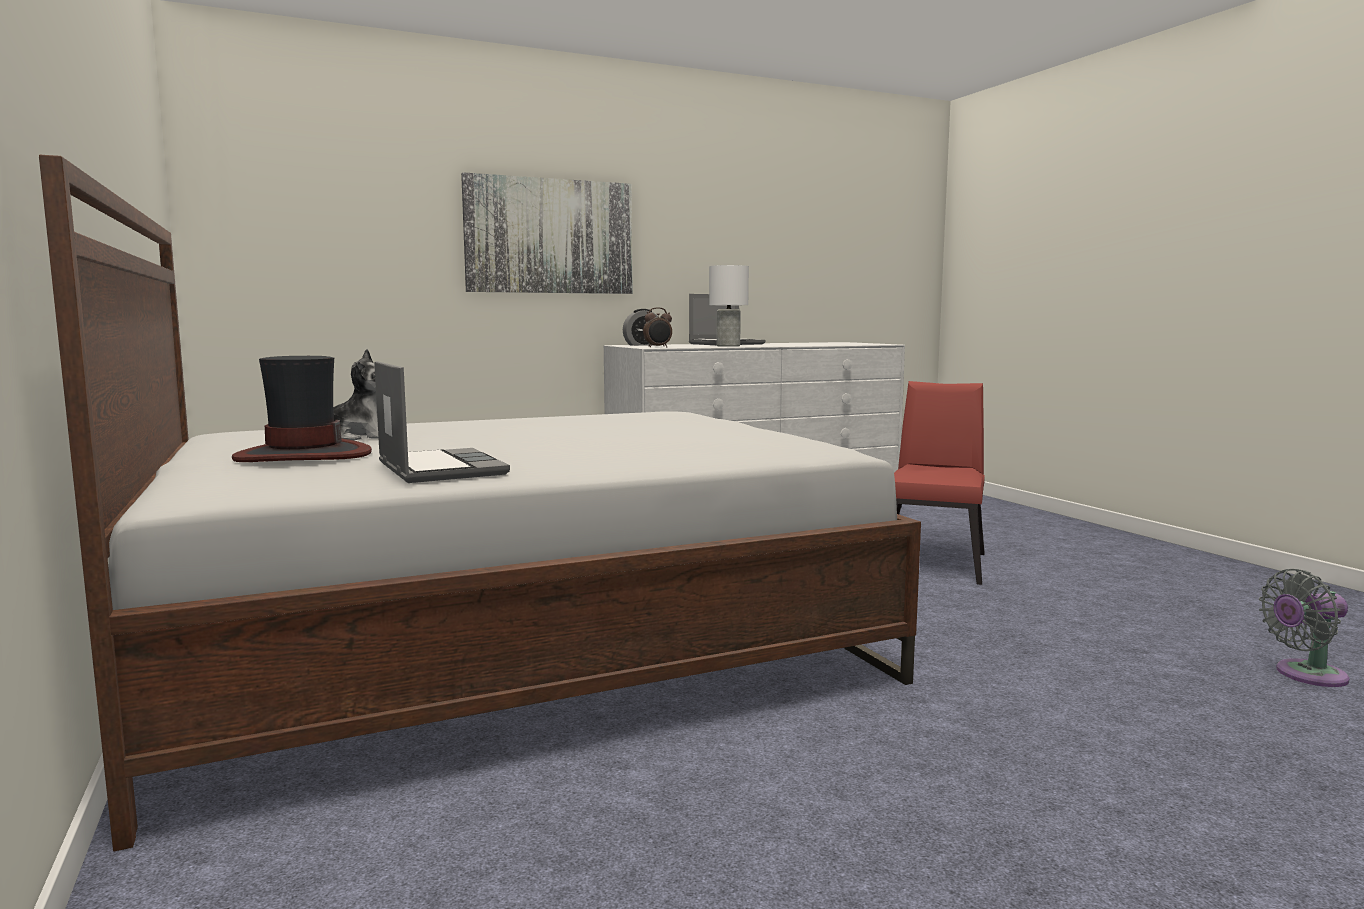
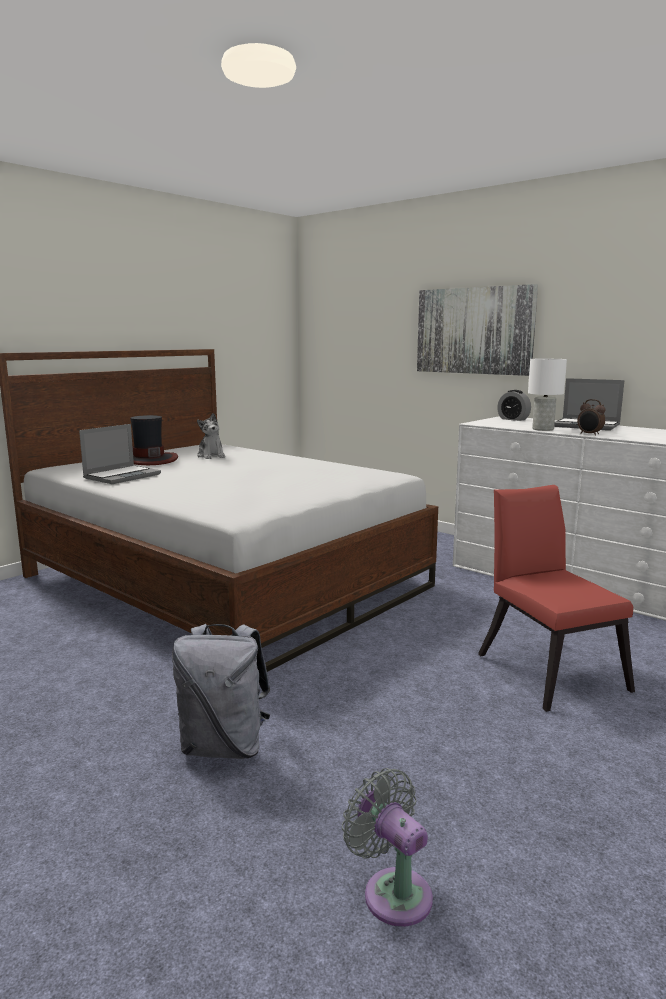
camera: 65 degrees right, 5 degrees up
(658, 347) = (476, 424): alarm clock -> alarm clock (589, 434)
(932, 561) = (547, 668): red chair -> red chair turned 105 degrees counterclockwise
(1069, 709) = (224, 746): none -> grey backpack

